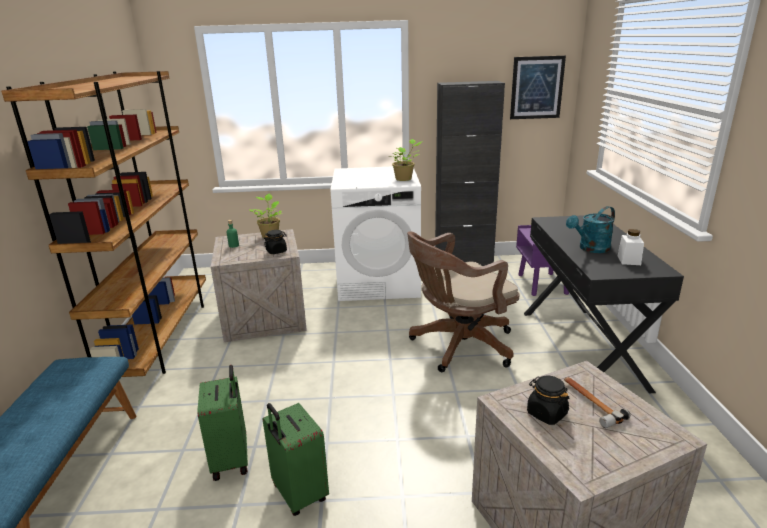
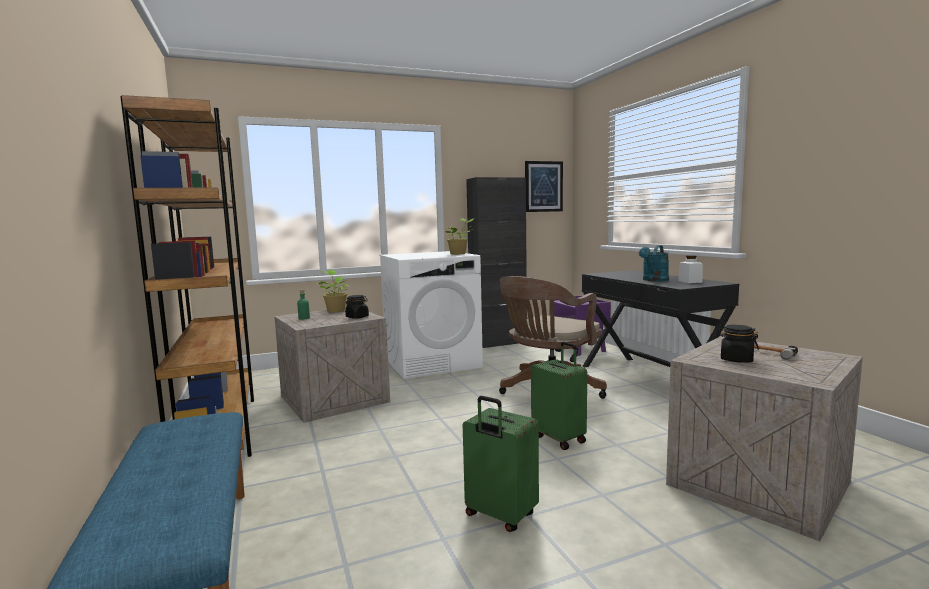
camera: 20 degrees left, 15 degrees down
(232, 460) = (400, 506): green suitcase -> green suitcase (560, 438)

